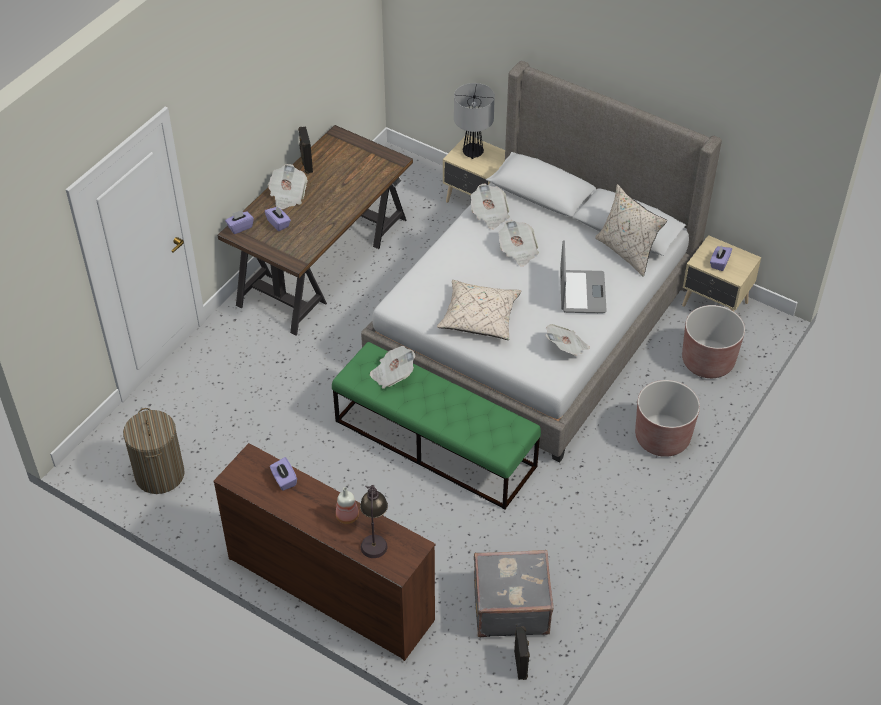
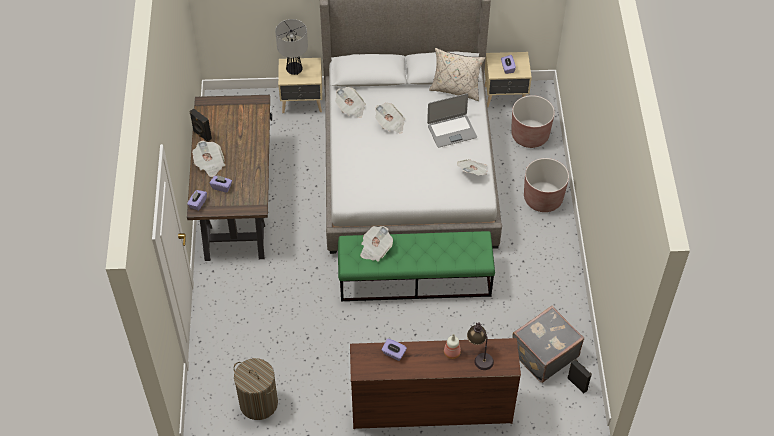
camera: 35 degrees left, 5 degrees up
(479, 317) = (404, 181): beige pillow -> none
(581, 292) = (451, 131): laptop -> laptop turned 105 degrees clockwise

